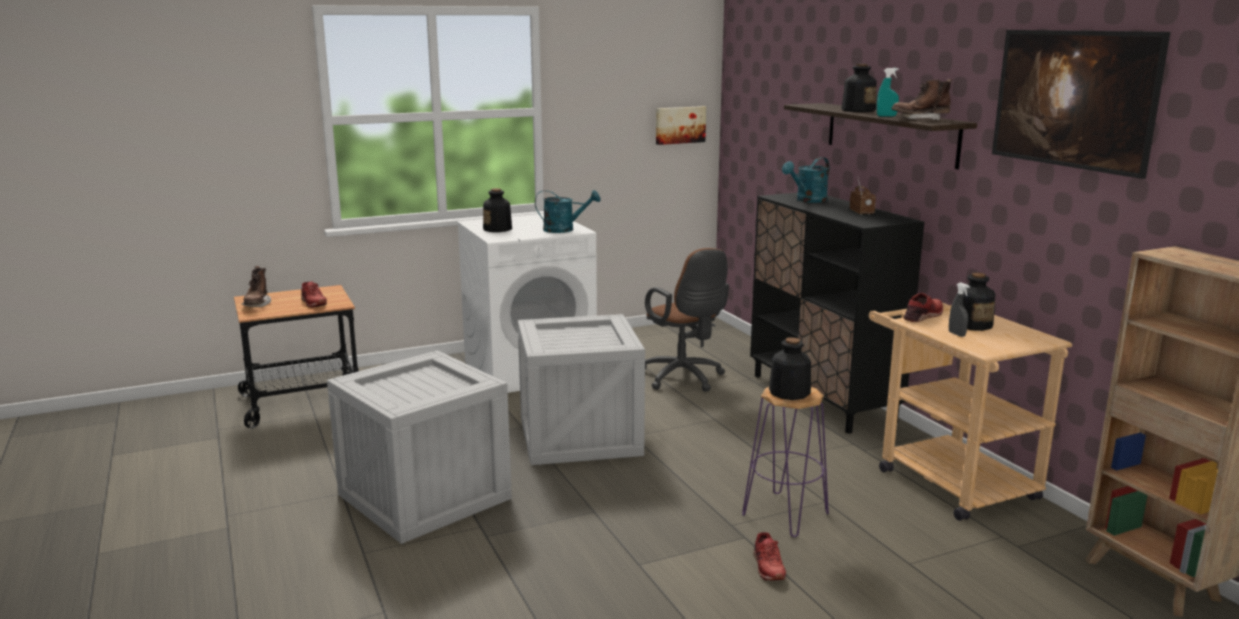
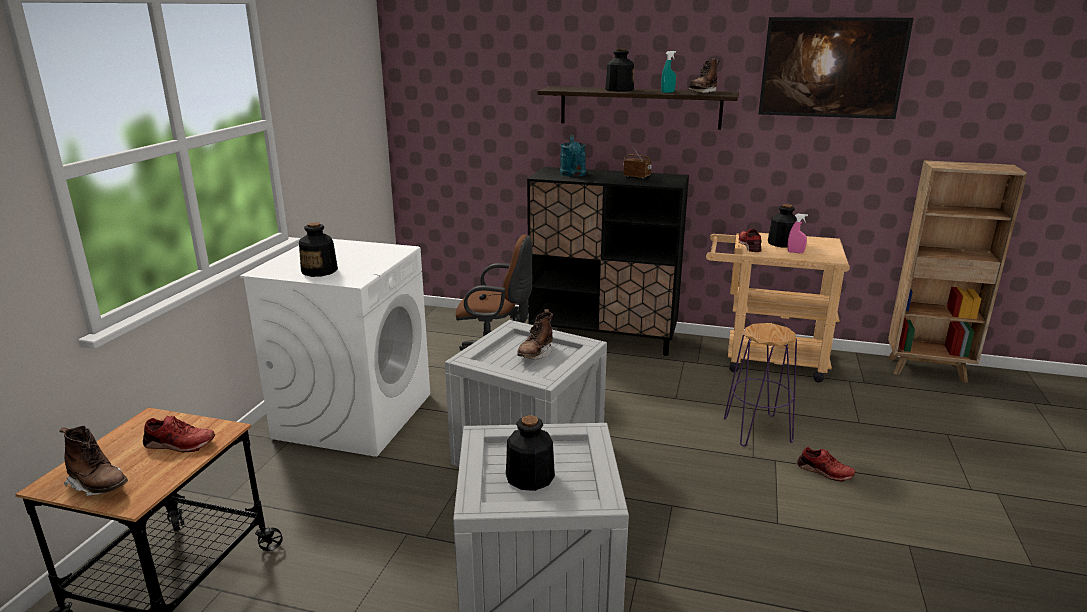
camera: 50 degrees left, 5 degrees up
(564, 229) = (386, 252): turquoise watering can -> none
(586, 339) = (535, 354): none -> brown boot
(679, 125) = (365, 121): picture -> none
(789, 392) = (770, 332): bottle -> bottle (530, 477)
(957, 334) = (795, 252): grey spray bottle -> pink spray bottle

